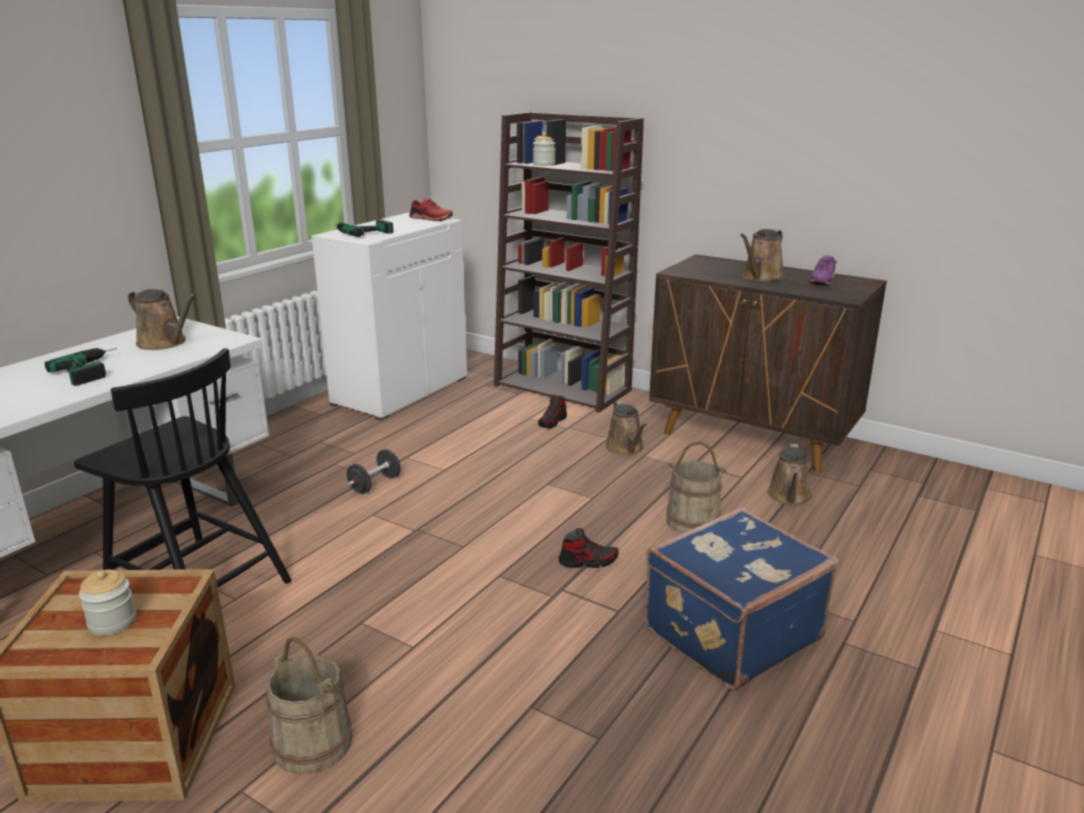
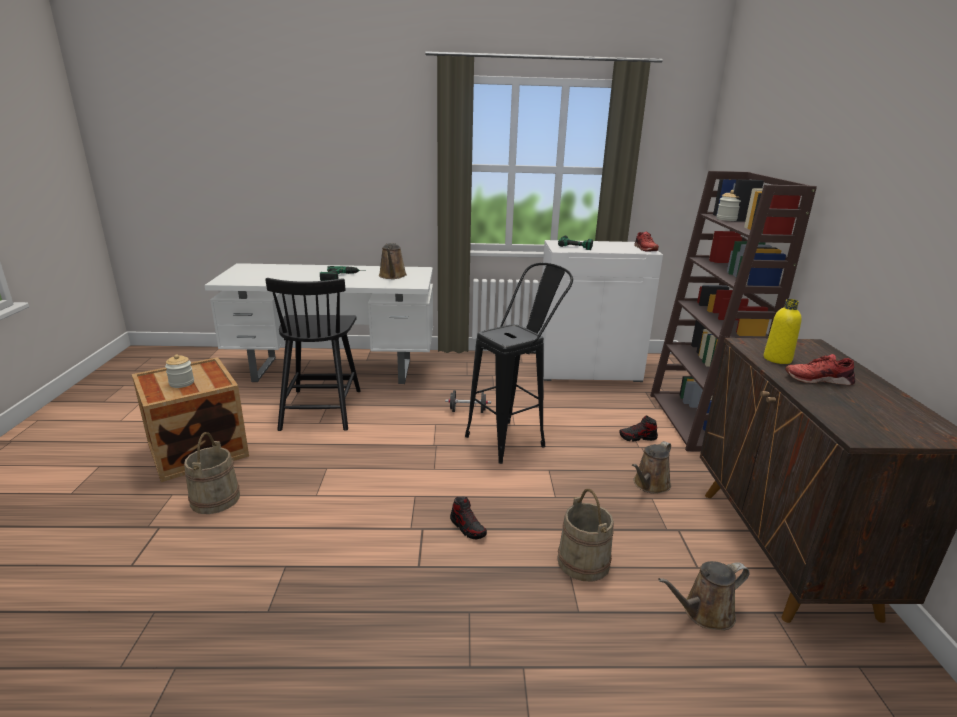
camera: 55 degrees right, 0 degrees up
(469, 479) = (514, 438): none -> black stool
(716, 274) = (777, 359): none -> yellow bottle
(729, 632) = (439, 641): blue suitcase -> none
(761, 277) = (818, 379): brown watering can -> red shoe
(822, 280) = (887, 410): purple shoe -> none

